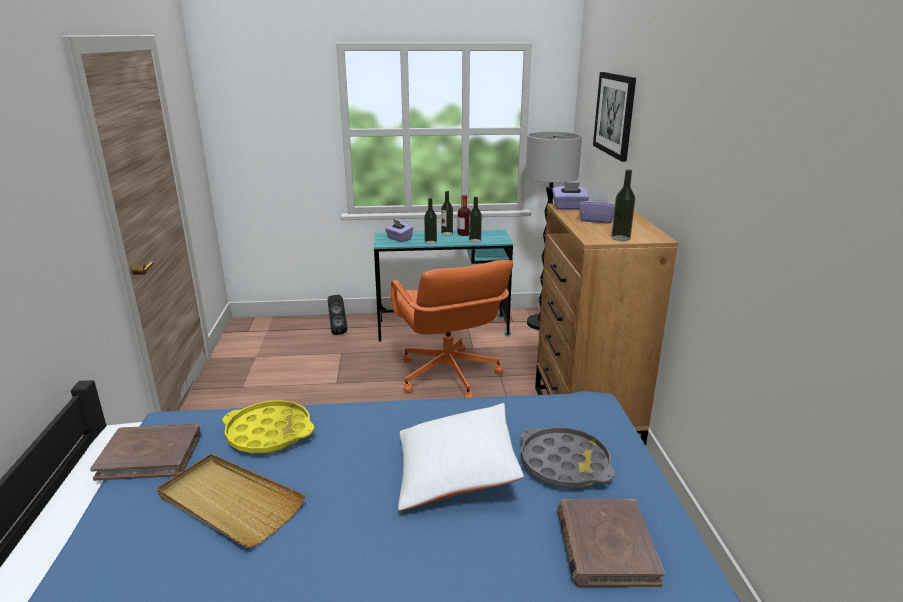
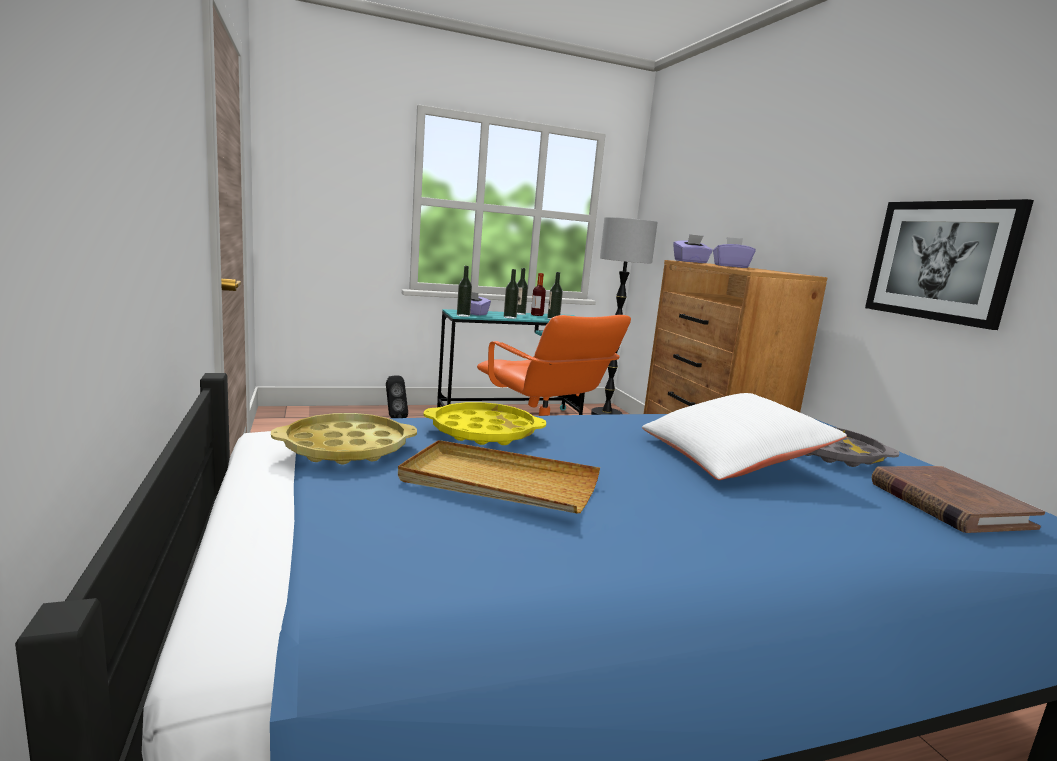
camera: 15 degrees left, 10 degrees down
(150, 455) = (346, 448): brown book -> yellow tray
(615, 114) = (709, 189): picture -> picture (941, 261)
(620, 238) = (774, 272): bottle -> bottle (463, 315)

